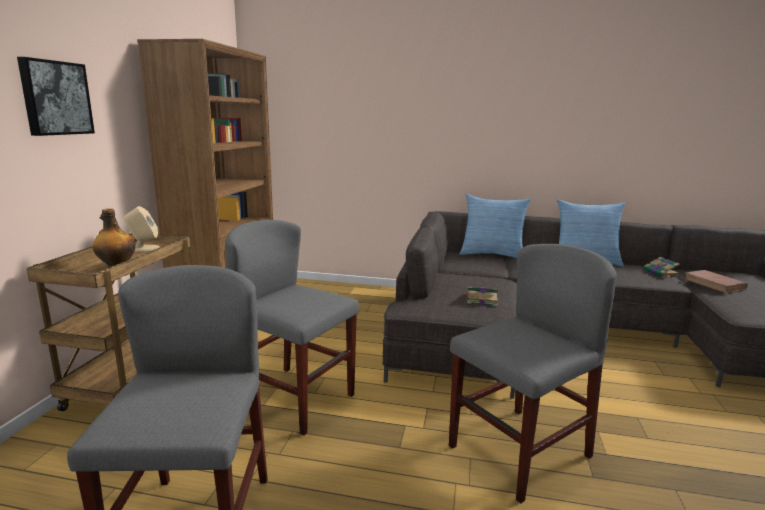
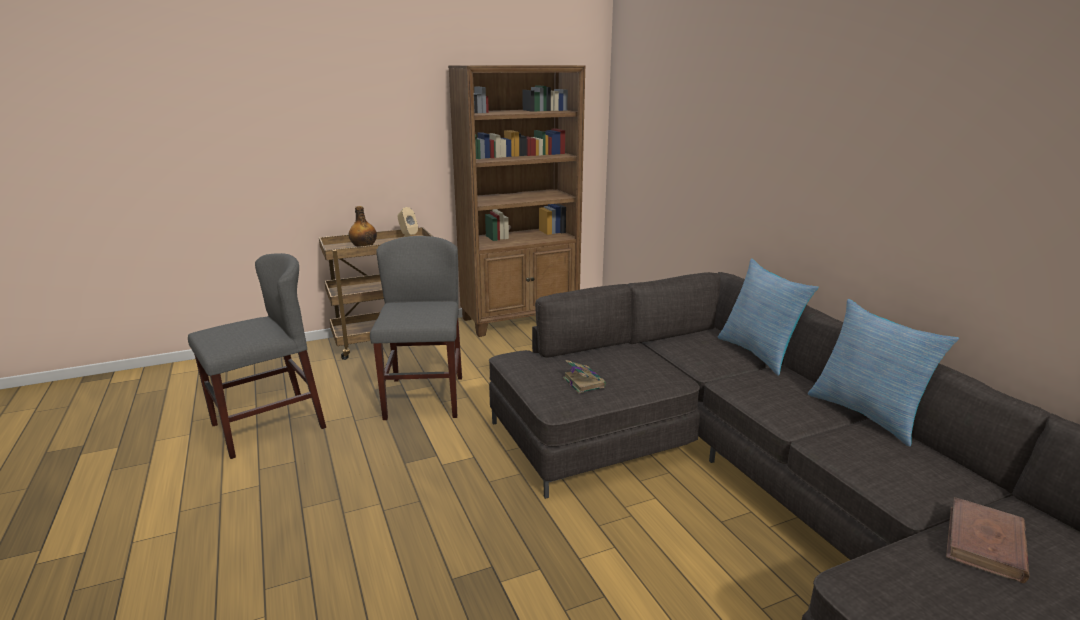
camera: 55 degrees right, 5 degrees up
(55, 98) = (360, 121): picture -> none
(519, 451) = (453, 524): grey chair -> none
(661, 273) = (940, 484): book -> none

